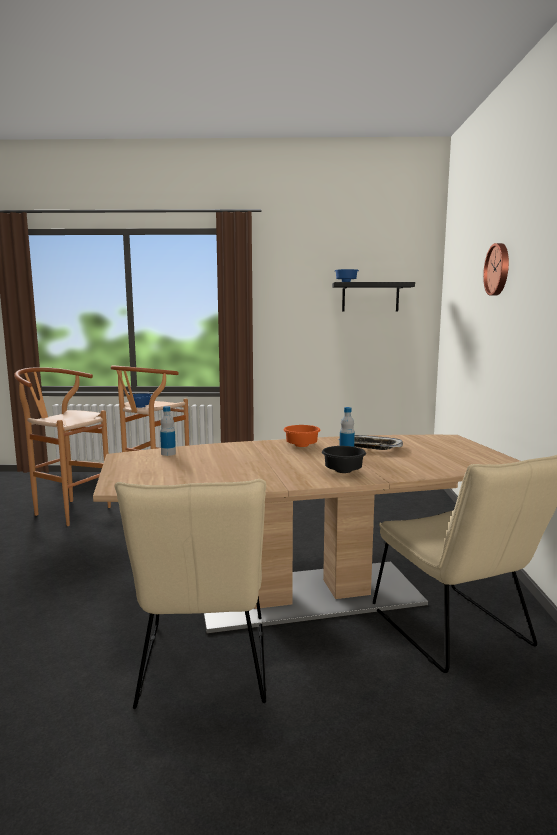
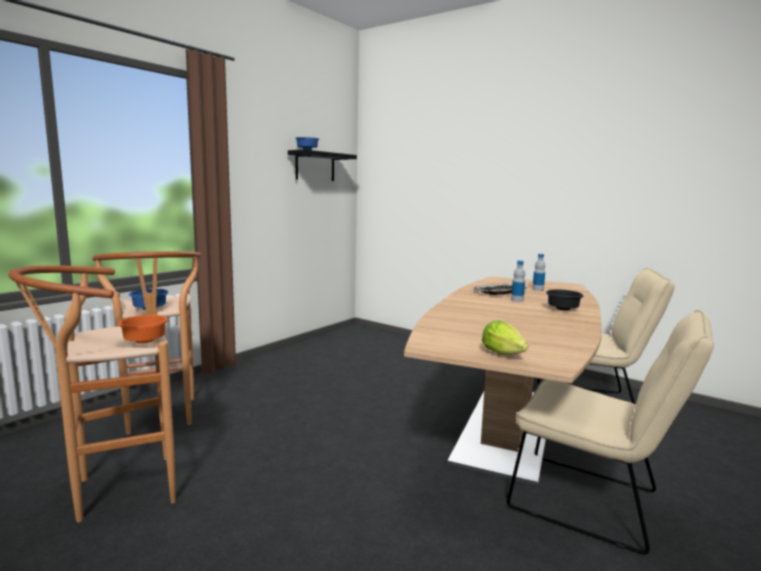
camera: 55 degrees left, 0 degrees up
(128, 474) = (505, 355): none -> lettuce
(168, 453) = (442, 333): bottle -> bottle (538, 289)
(302, 446) = (475, 302): orange bowl -> orange bowl (146, 341)
(498, 269) = (479, 152): wall clock -> none

